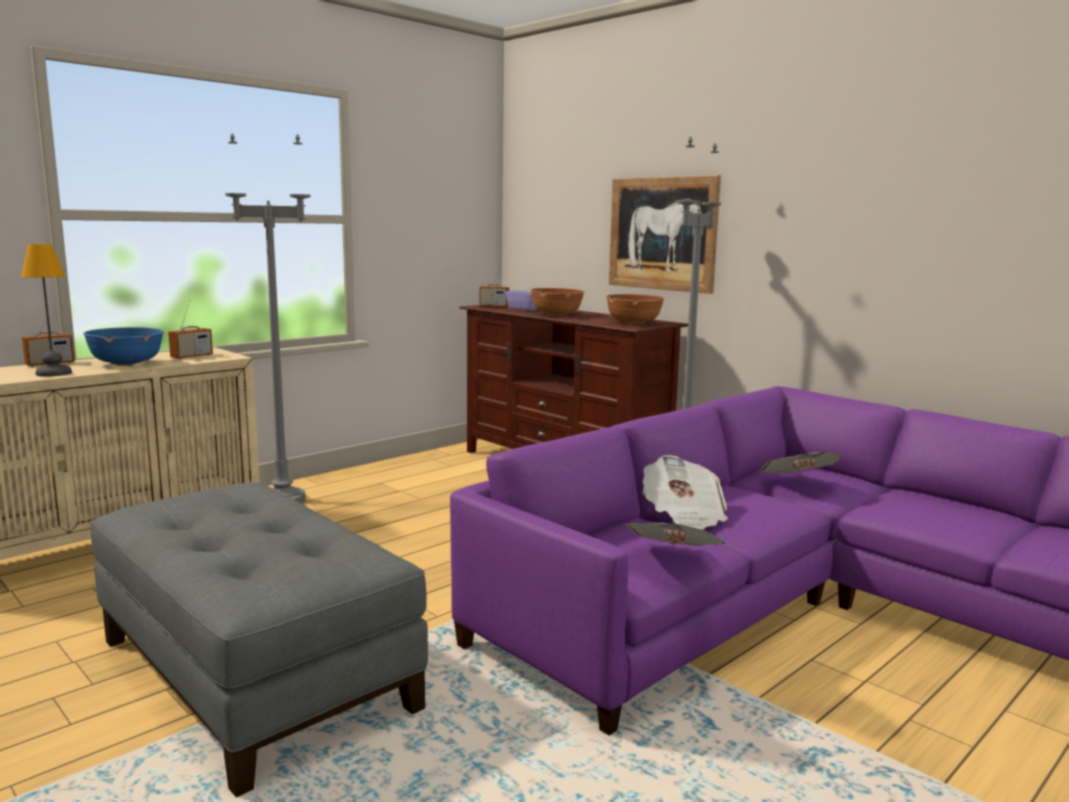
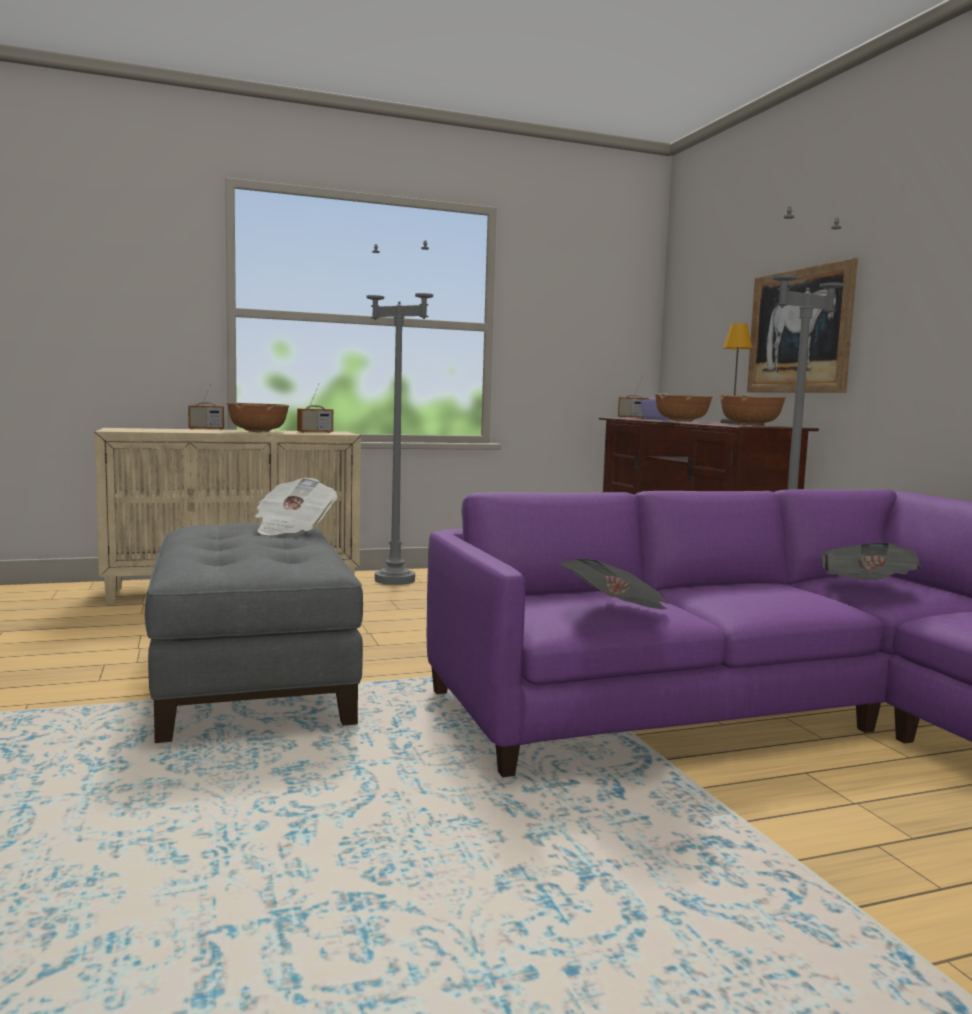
camera: 25 degrees right, 5 degrees down
(55, 373) = (198, 431): table lamp -> table lamp (733, 423)
(127, 364) = (258, 431): blue bowl -> brown bowl
(683, 516) = (684, 593): newspaper -> newspaper (292, 529)

